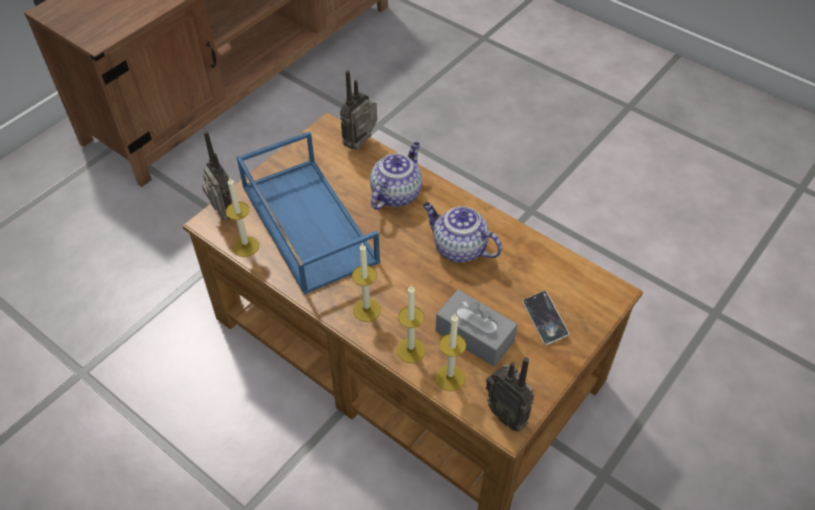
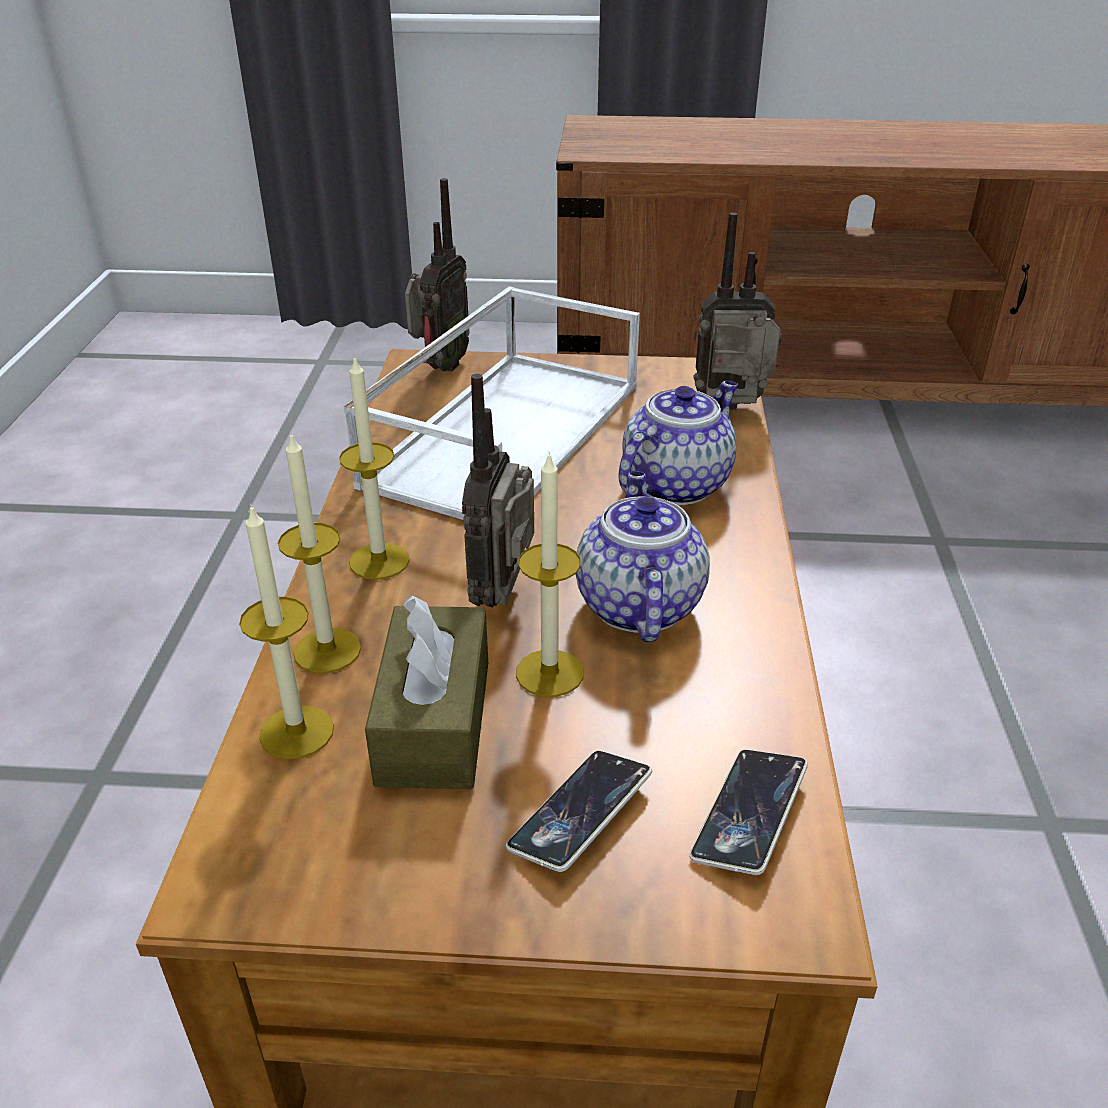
camera: 55 degrees right, 15 degrees down
(246, 246) = (400, 404): candle -> candle (549, 673)
(306, 223) = (504, 431): blue tray -> white tray
(396, 193) = (676, 483): teapot -> teapot turned 45 degrees counterclockwise
(474, 336) = (434, 721): grey tissue box -> brown tissue box
(507, 414) = (254, 869): radio -> radio (504, 594)
(573, 280) = (749, 816): none -> phone

